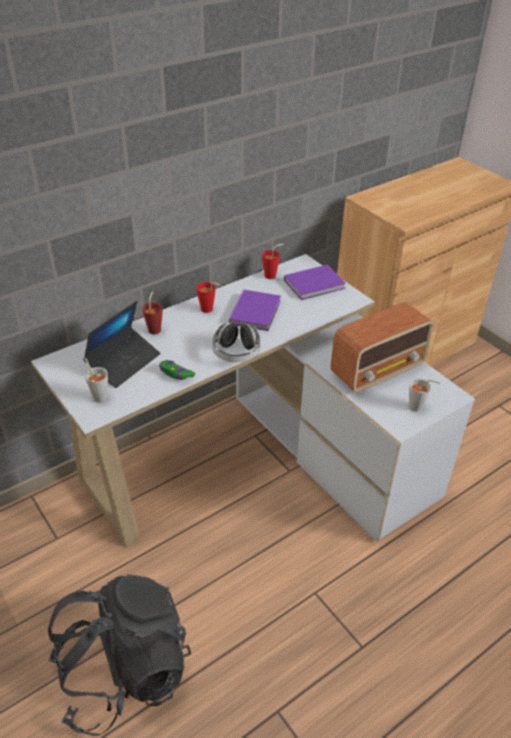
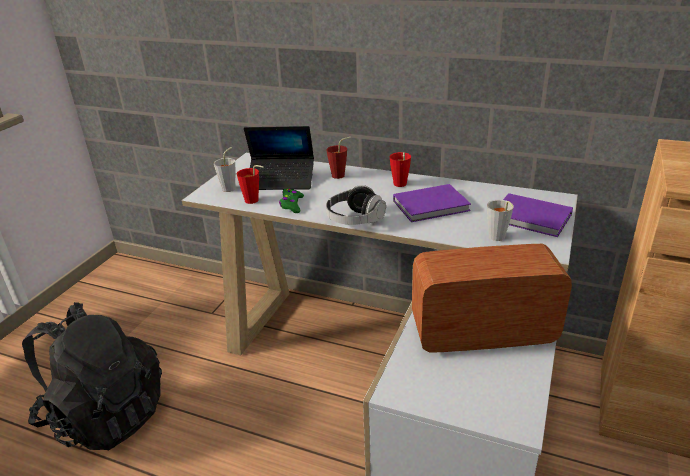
camera: 60 degrees right, 10 degrees down
(272, 275) = (505, 192): red cup -> red cup (254, 201)
(378, 370) = (481, 334): radio -> radio turned 150 degrees clockwise
(418, 408) = (451, 395): grey cup -> grey cup (497, 238)

